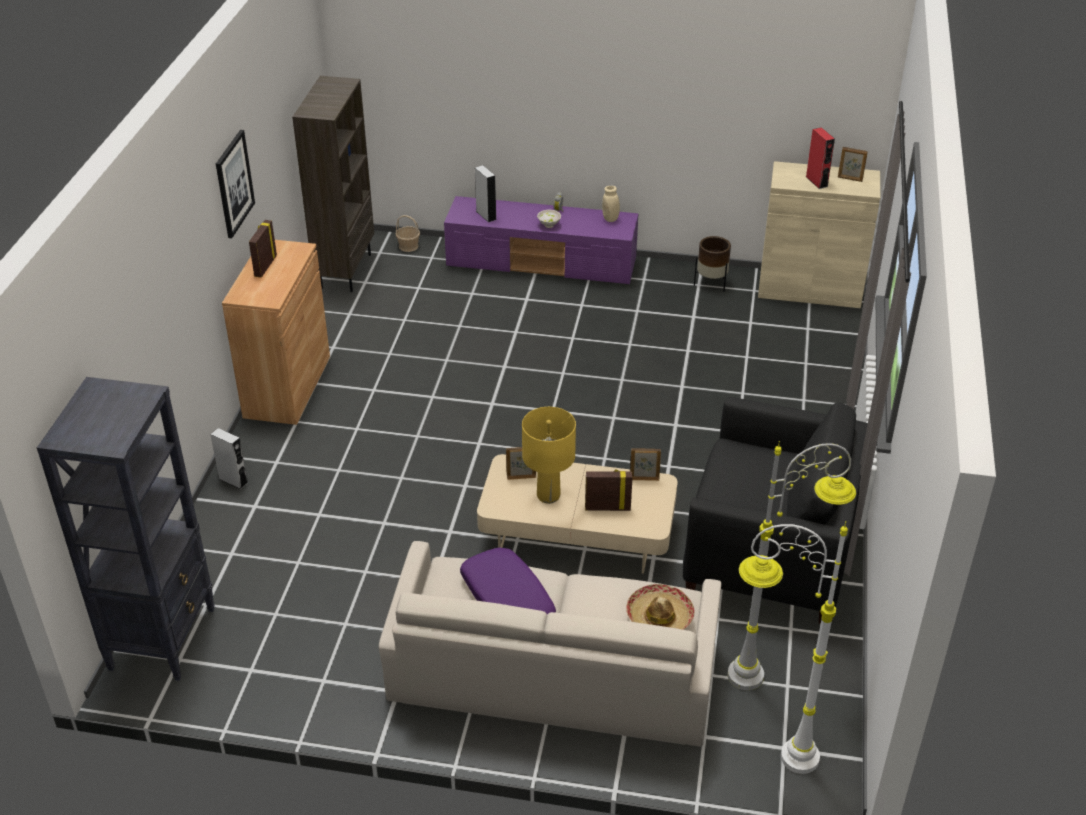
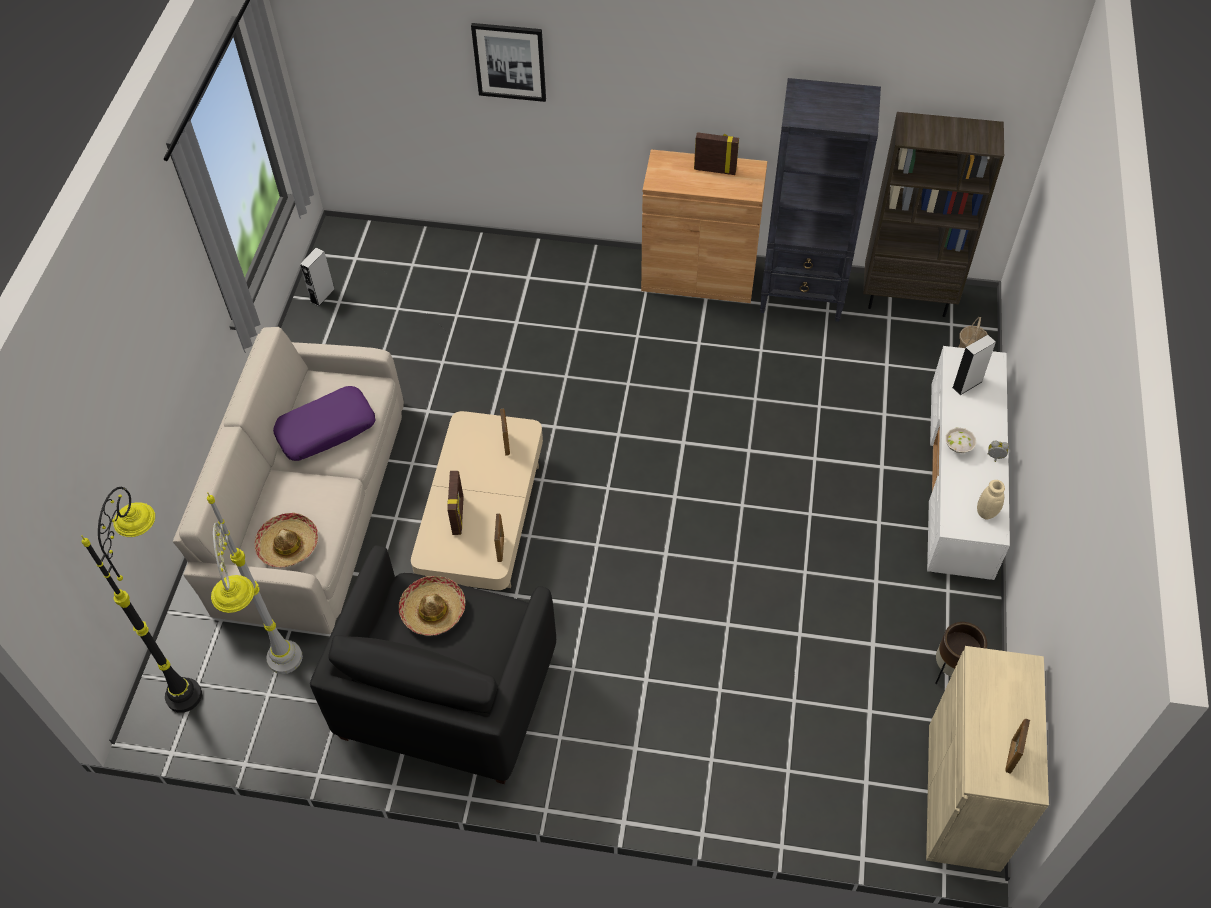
camera: 90 degrees right, 15 degrees up
(163, 638) = (378, 245): black bookcase -> black bookcase (802, 295)
(233, 481) = (561, 258): grey speaker -> grey speaker (322, 295)
(234, 183) = (731, 84): picture -> picture (509, 61)
(543, 263) = (961, 481): purple tv stand -> white tv stand
(548, 496) = (477, 466): yellow table lamp -> none
(737, 491) = (433, 610): none -> hat
(766, 752) = (194, 668): white floor lamp -> black floor lamp
(816, 181) = (993, 708): red speaker -> none

